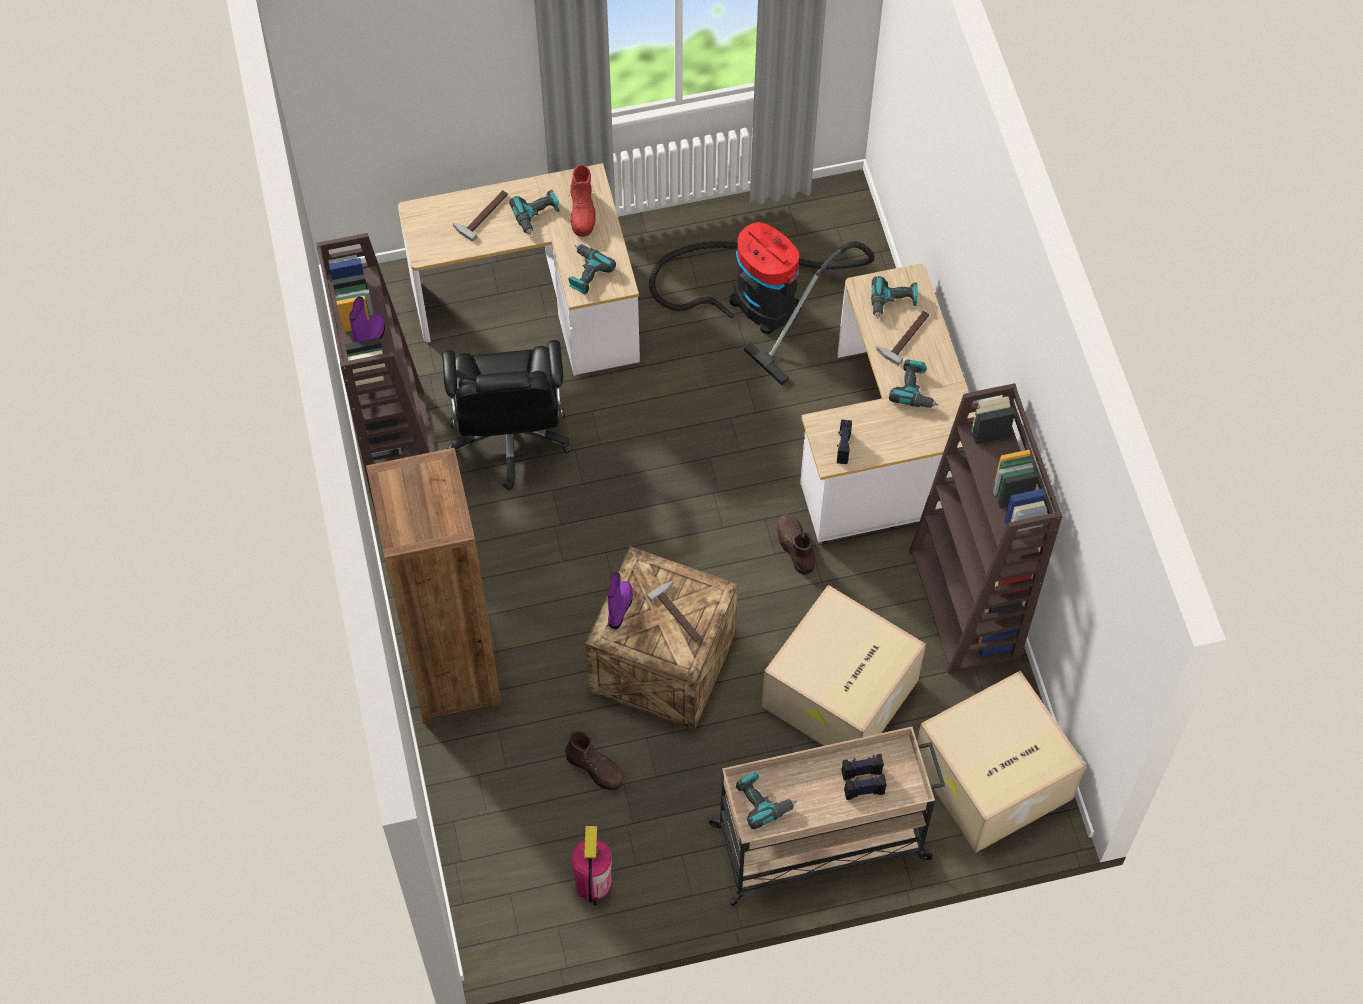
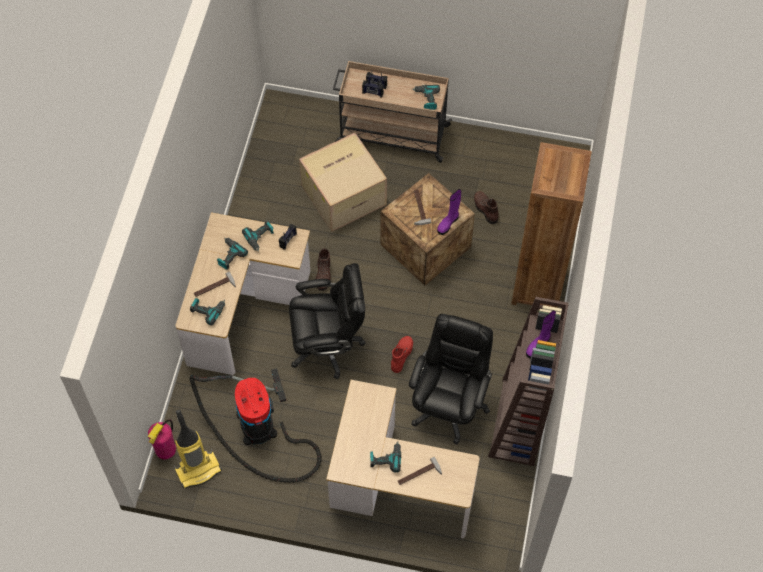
camera: 155 degrees left, 0 degrees up
(582, 213) = (357, 448): red boot -> red boot (401, 355)
(586, 272) = (375, 406): power drill -> power drill (260, 237)
(593, 883) = (510, 160): fire extinguisher -> fire extinguisher (165, 449)
(730, 448) = (327, 344): none -> black office chair
(807, 221) = (198, 469): none -> vacuum cleaner
(966, 605) = (253, 210): brown bookcase -> none
(992, 781) = (295, 127): cardboard box -> none

